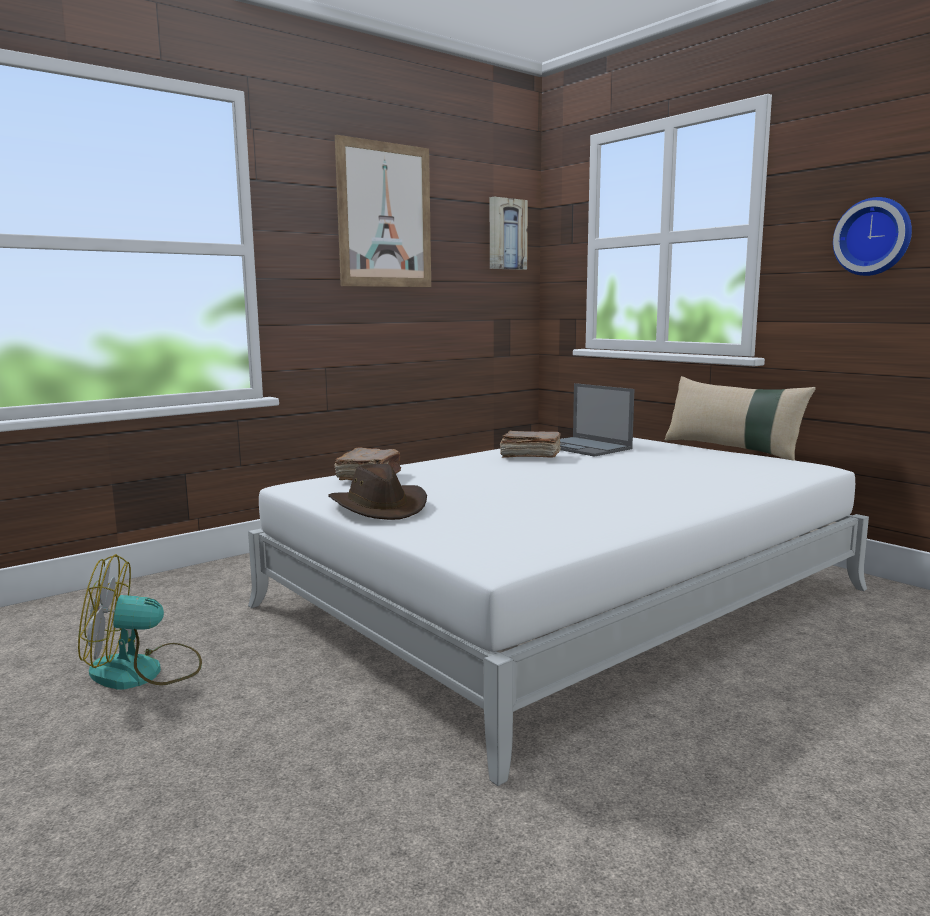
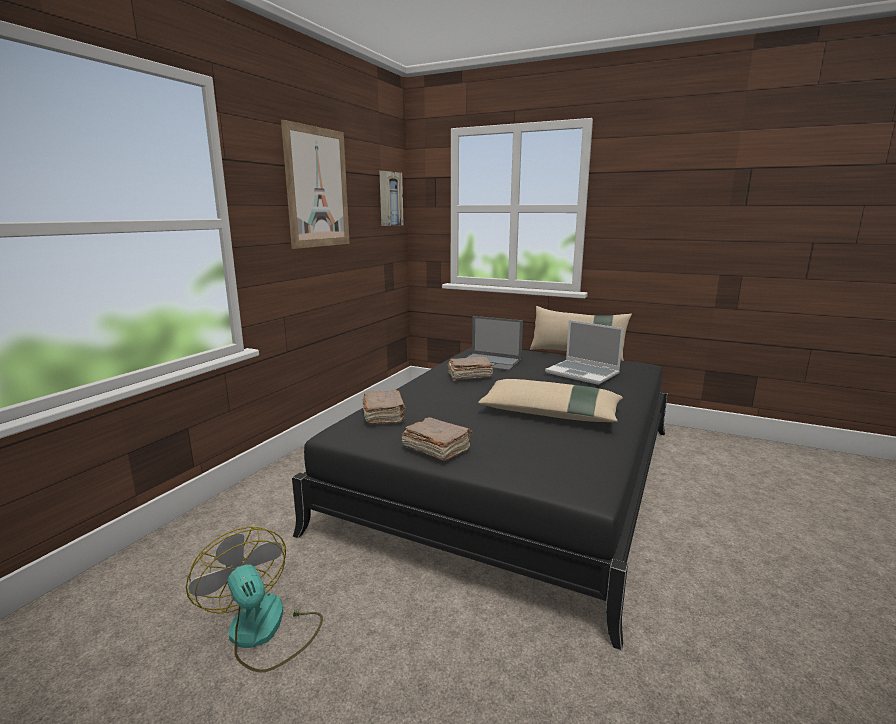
camera: 25 degrees left, 5 degrees up
(143, 672) = (264, 632): fan -> fan turned 90 degrees clockwise
(379, 507) = (436, 449): brown hat -> brown book
(563, 597) = (513, 475): white bed -> black bed
(577, 496) = (550, 413): none -> beige pillow
(695, 465) = (583, 373): none -> laptop
(874, 237) = (662, 219): wall clock -> none

